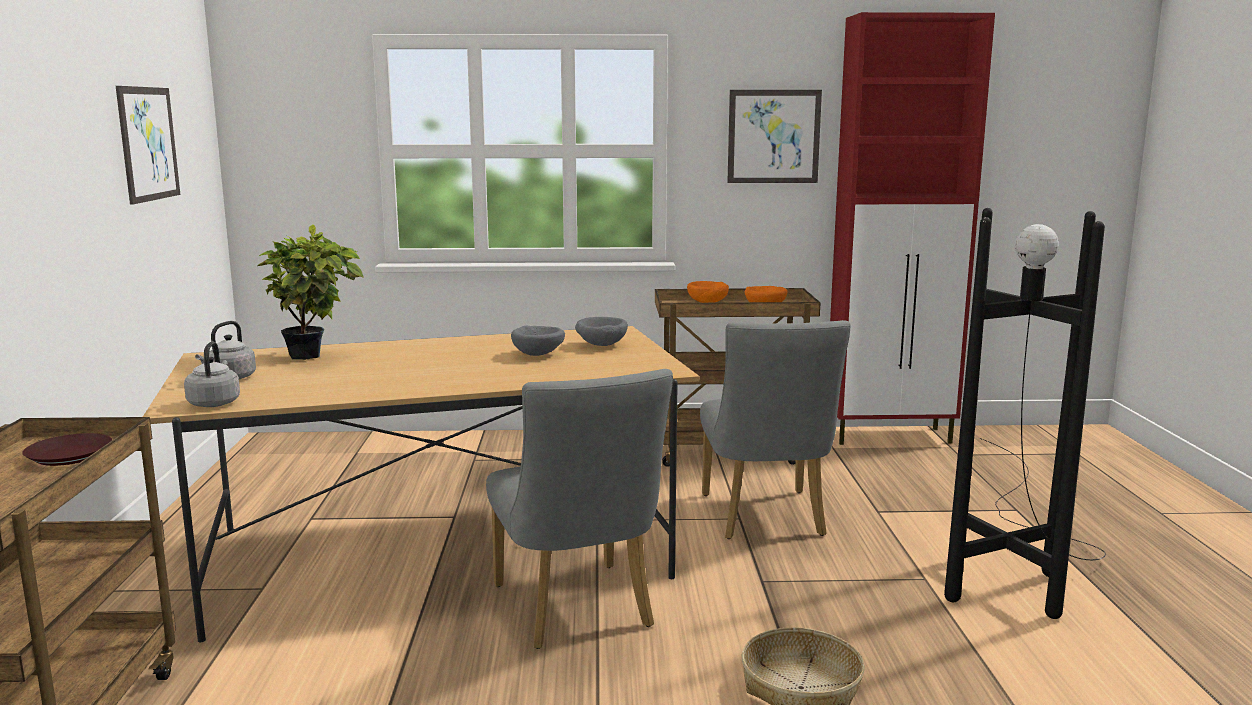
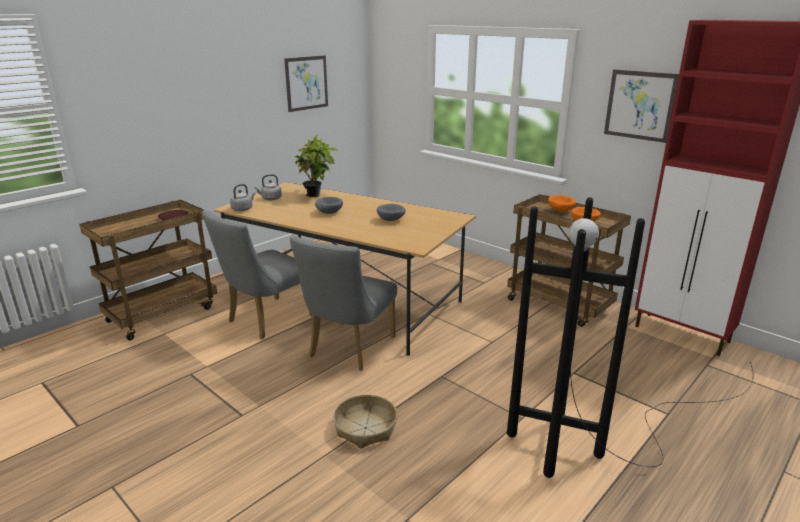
camera: 45 degrees right, 10 degrees up
(600, 345) = (429, 223): grey bowl -> grey bowl (329, 212)
(765, 519) = (503, 348): grey chair -> grey chair (265, 320)

